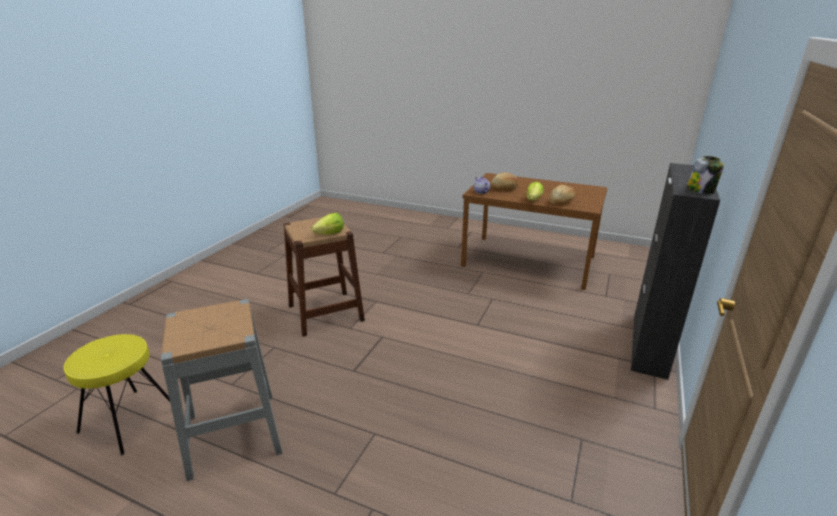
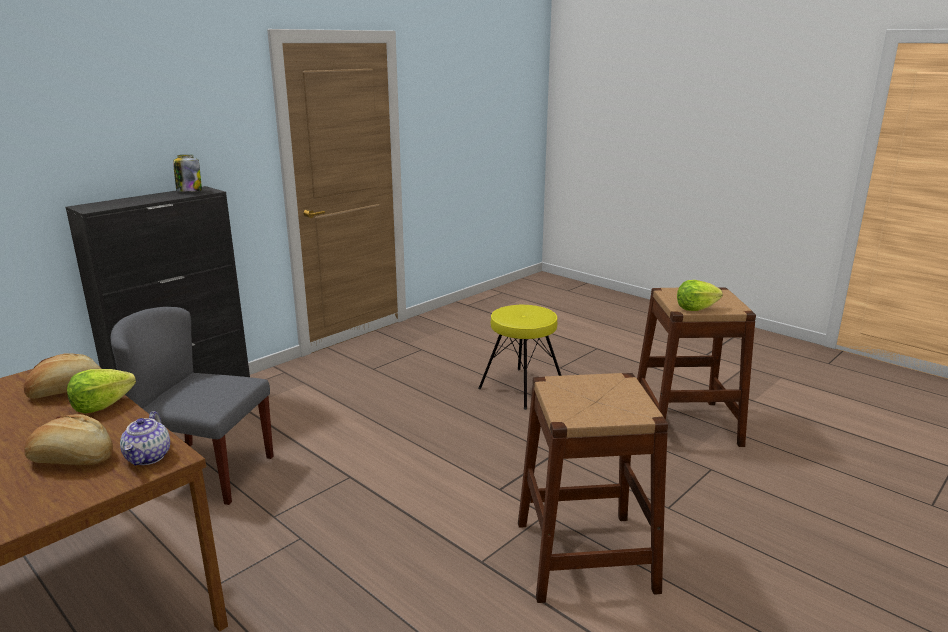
camera: 160 degrees left, 5 degrees down
(128, 420) = (814, 455): yellow stool -> yellow stool (522, 388)
(233, 433) = (685, 424): grey stool -> brown stool
(330, 234) = (573, 380): lettuce -> lettuce (696, 308)
(559, 310) = (205, 472): none -> grey chair

